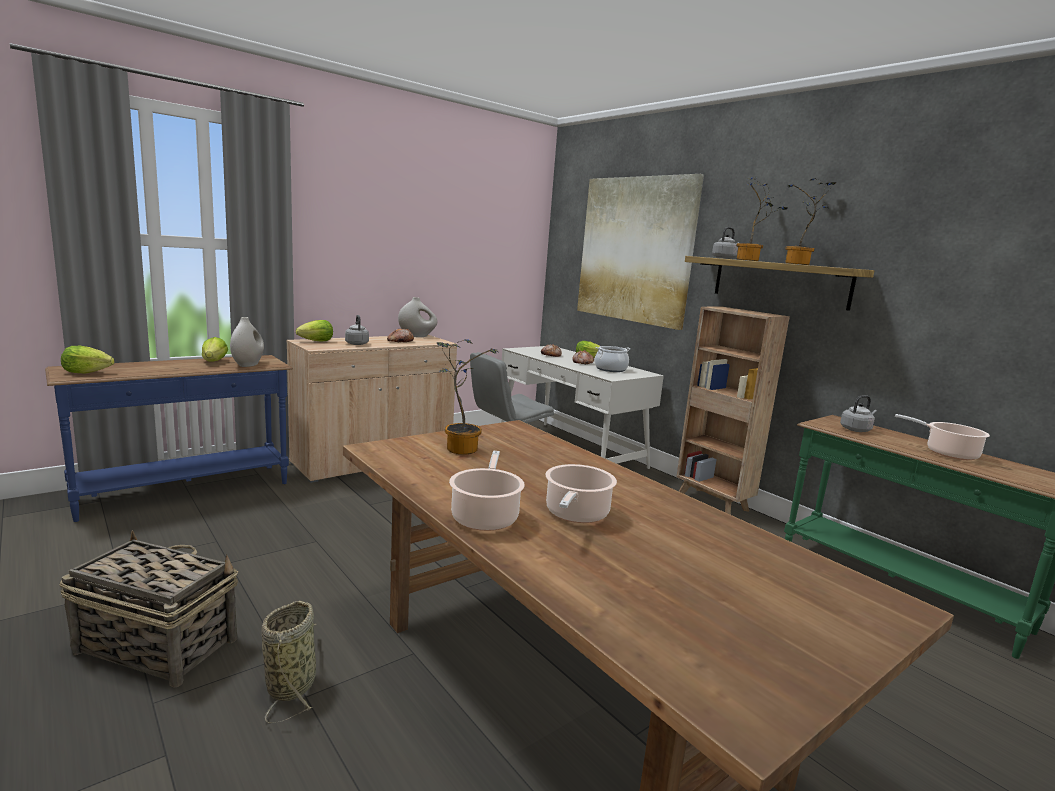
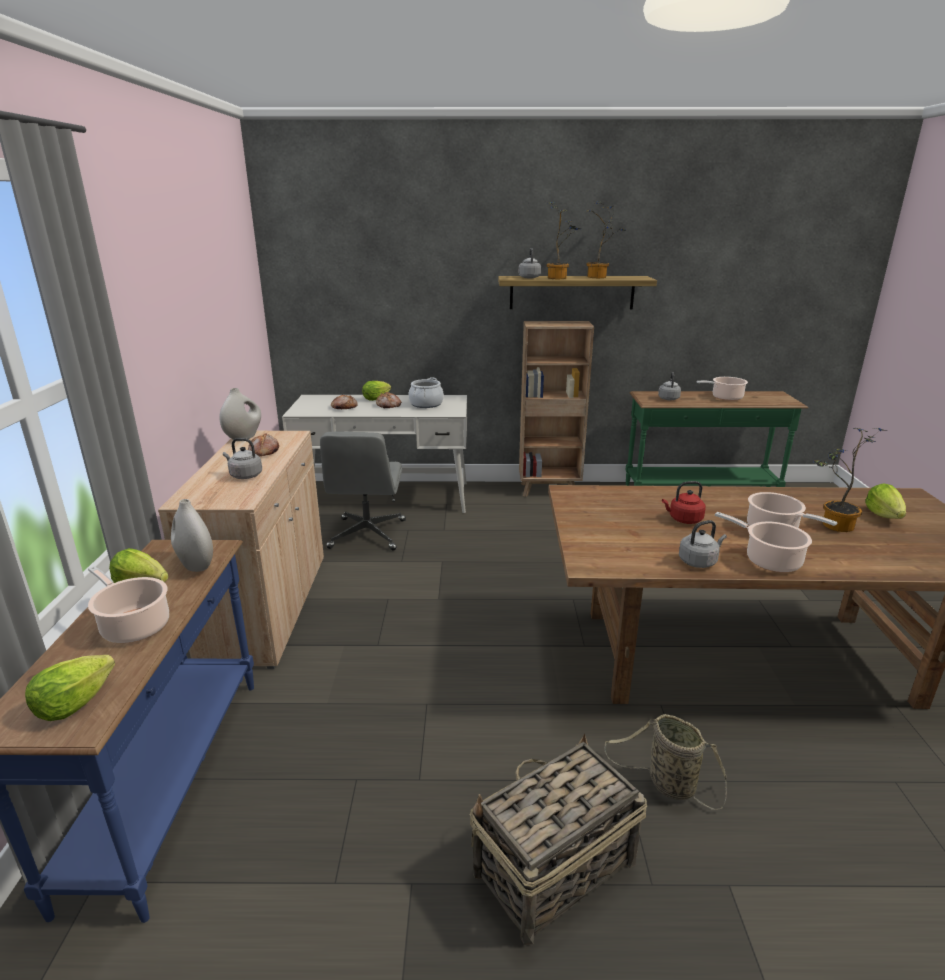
camera: 50 degrees left, 10 degrees up
(169, 367) = (133, 625): none -> cooking pot
(317, 341) = (200, 494): lettuce -> lettuce (883, 515)
(436, 486) = (699, 561): none -> grey kettle
(460, 447) = (610, 528): potted plant -> potted plant (833, 525)
(528, 471) = (683, 519): none -> red kettle
(635, 250) = (405, 274): picture -> none

